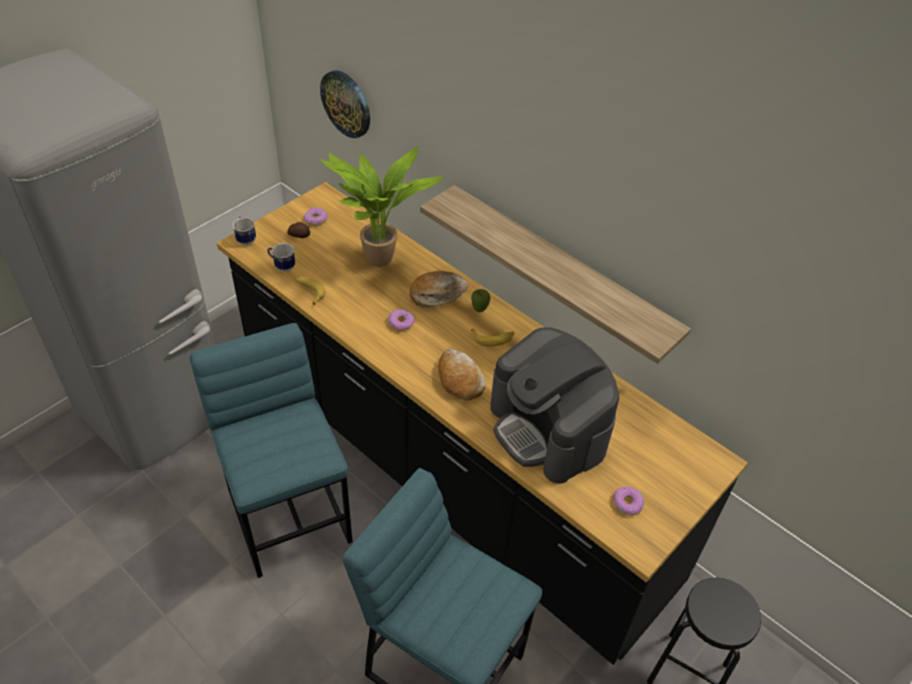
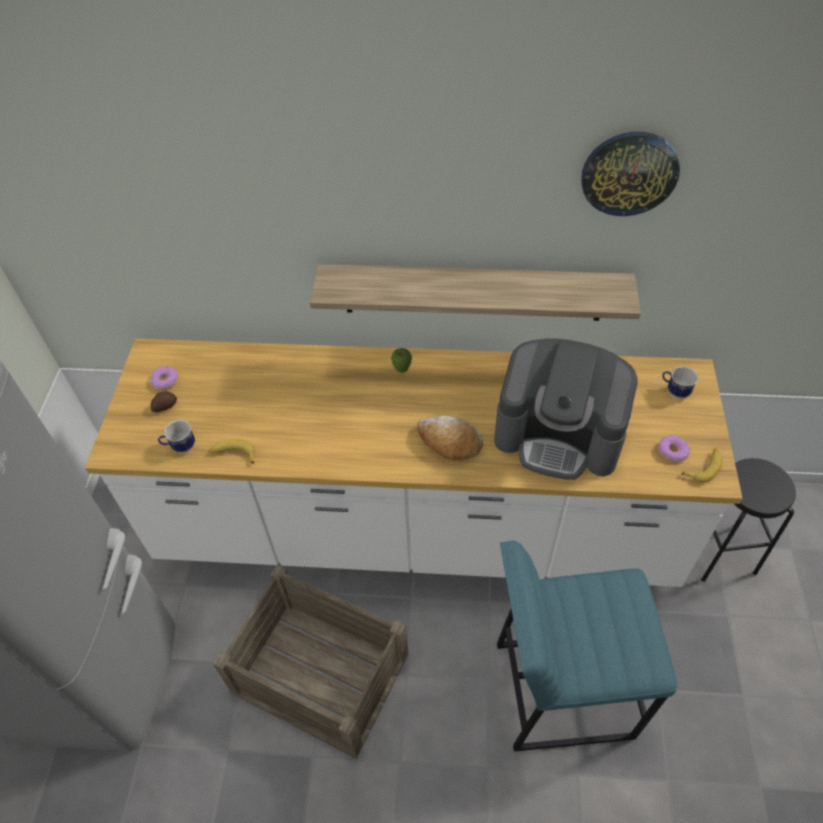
camera: 35 degrees left, 5 degrees up
(245, 239) = (113, 444): mug -> mug (674, 391)
(288, 513) = (320, 671): blue stool -> crate
(346, 103) = (138, 241): wall clock -> wall clock (629, 173)
(379, 263) = (271, 384): potted plant -> none
(401, 323) = (348, 426): donut -> none
(437, 294) = (352, 379): bread -> none
(449, 468) = (416, 528): black counter -> white counter
(493, 338) = (439, 387): banana -> banana (704, 468)

